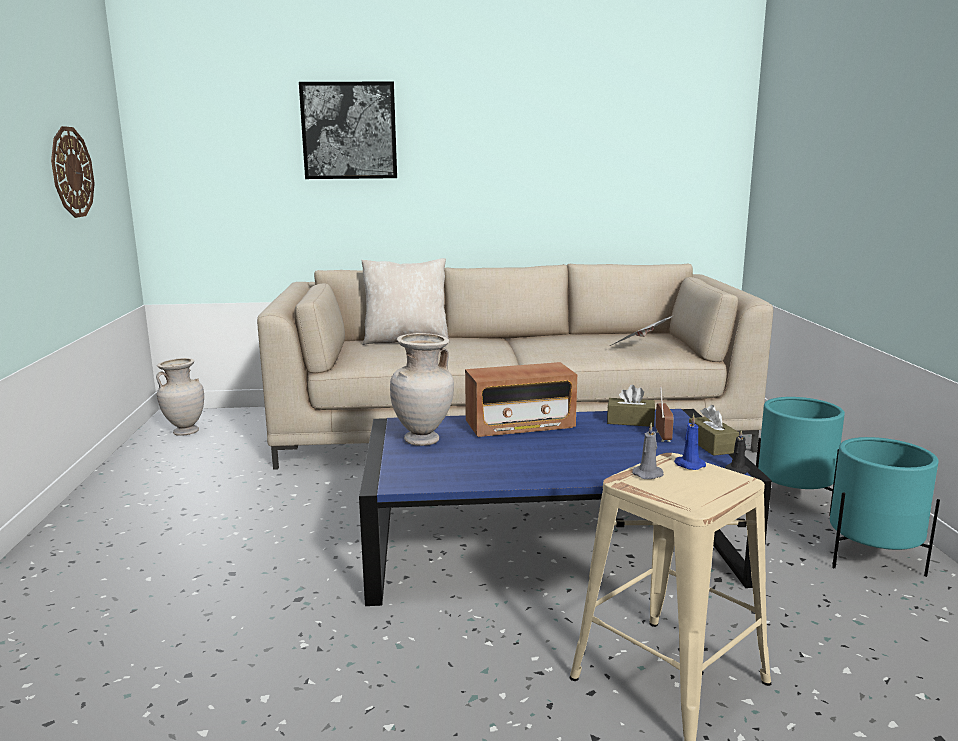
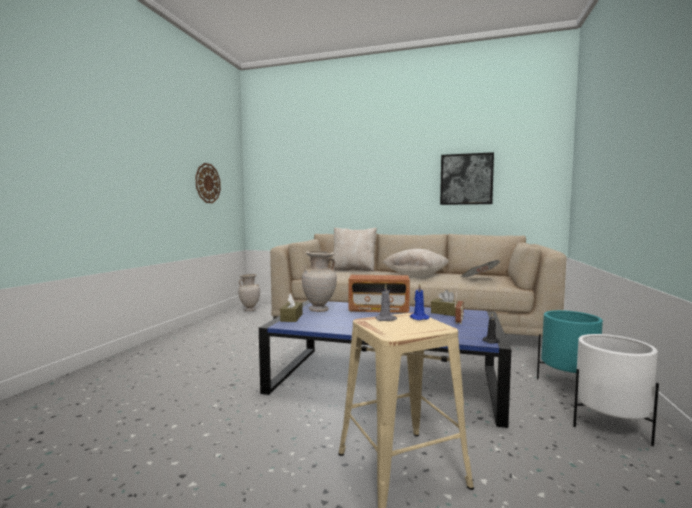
camera: 20 degrees right, 10 degrees down
(349, 131) = (340, 167): picture -> picture (466, 179)
(529, 346) = (416, 275): none -> beige pillow
(711, 445) = (487, 328): brown tissue box -> brown tissue box (291, 318)
(872, 559) = (610, 426): turquoise planter -> white planter

